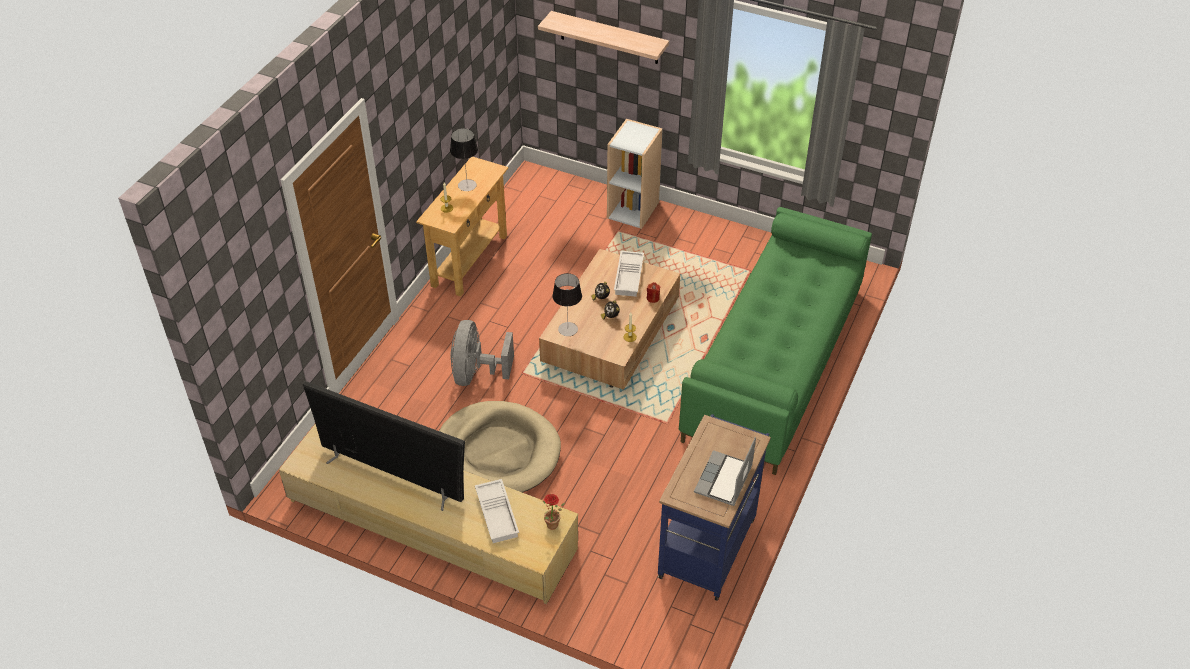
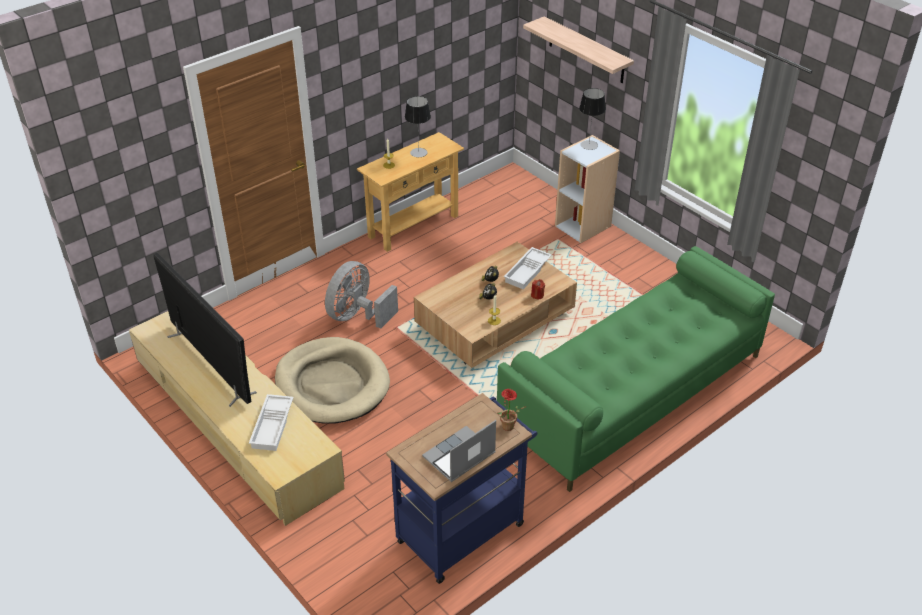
camera: 25 degrees right, 5 degrees down
(553, 527) = (312, 453): potted plant -> potted plant (508, 428)
(568, 329) = (443, 297): table lamp -> table lamp (589, 145)

